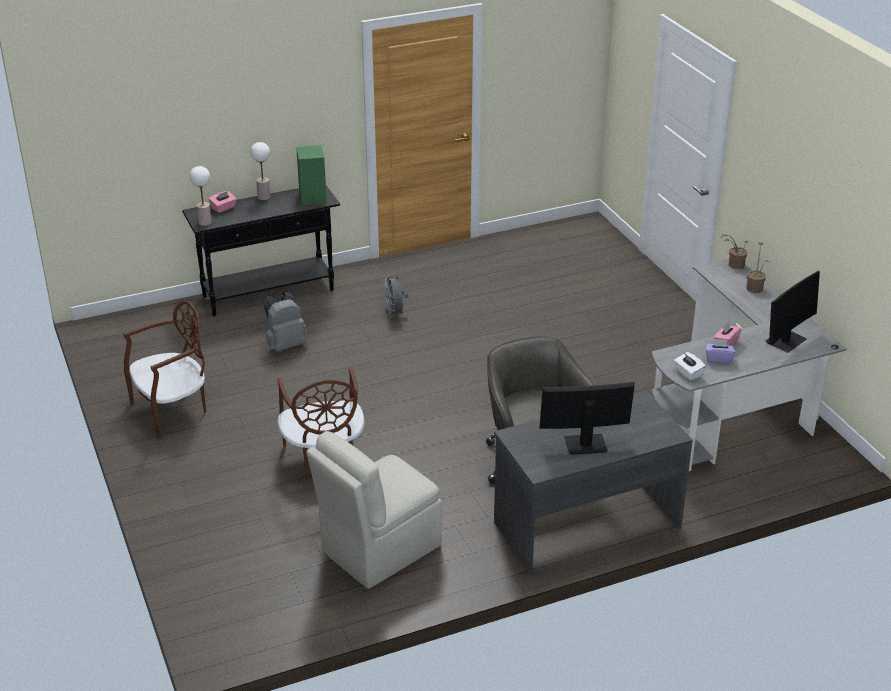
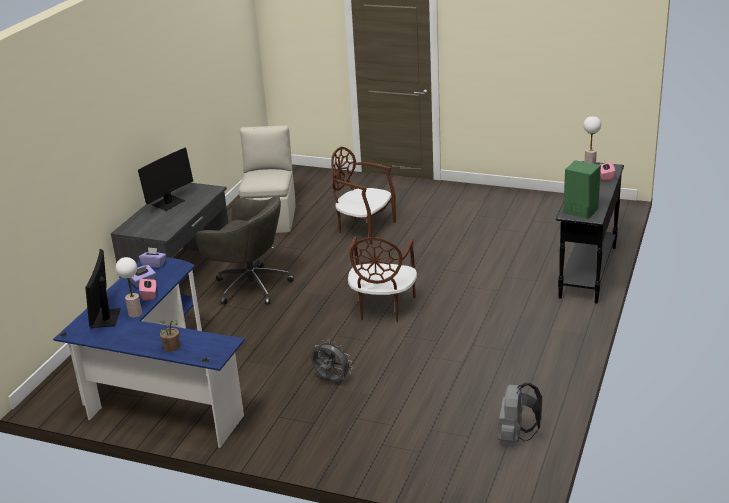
camera: 135 degrees right, 5 degrees down
(172, 410) = (480, 203): brown chair -> brown chair (382, 308)
(264, 197) = (606, 194): table lamp -> table lamp (135, 314)
(285, 345) = (504, 256): grey backpack -> grey backpack (516, 436)
(395, 314) = (487, 310): grey fan -> grey fan (331, 380)
(688, 373) = (154, 264): white tissue box -> purple tissue box
(734, 265) = (211, 357): potted plant -> none
(735, 409) = (159, 390): grey desk -> blue desk

